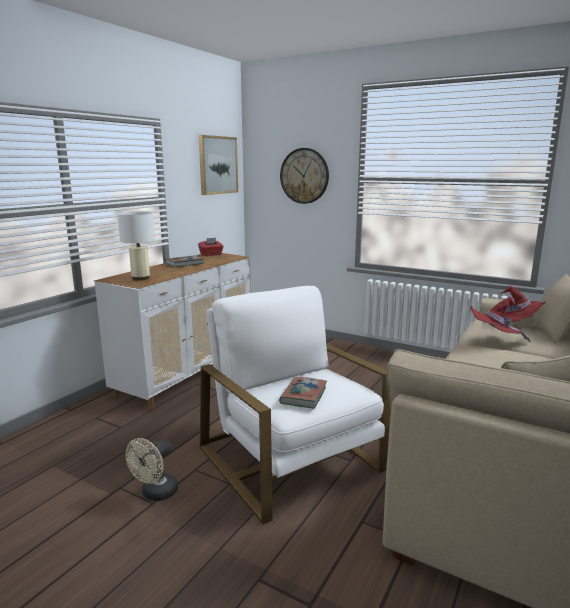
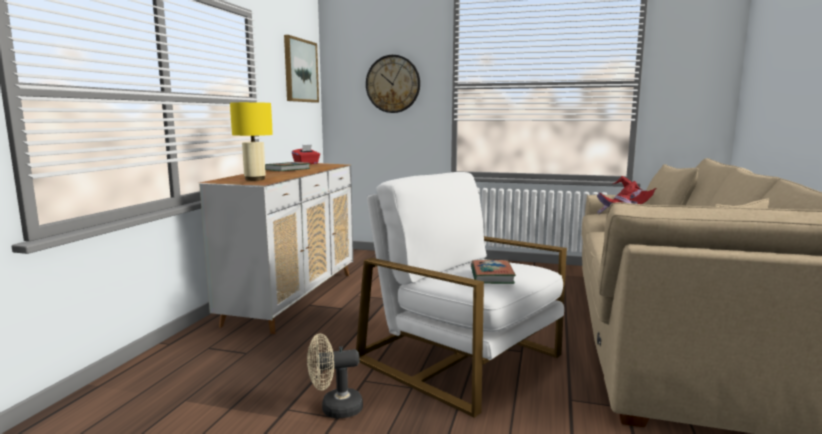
camera: 15 degrees left, 5 degrees down
(140, 278) = (254, 179): white table lamp -> yellow table lamp
(155, 494) = (335, 409): beige fan -> beige fan turned 60 degrees clockwise

